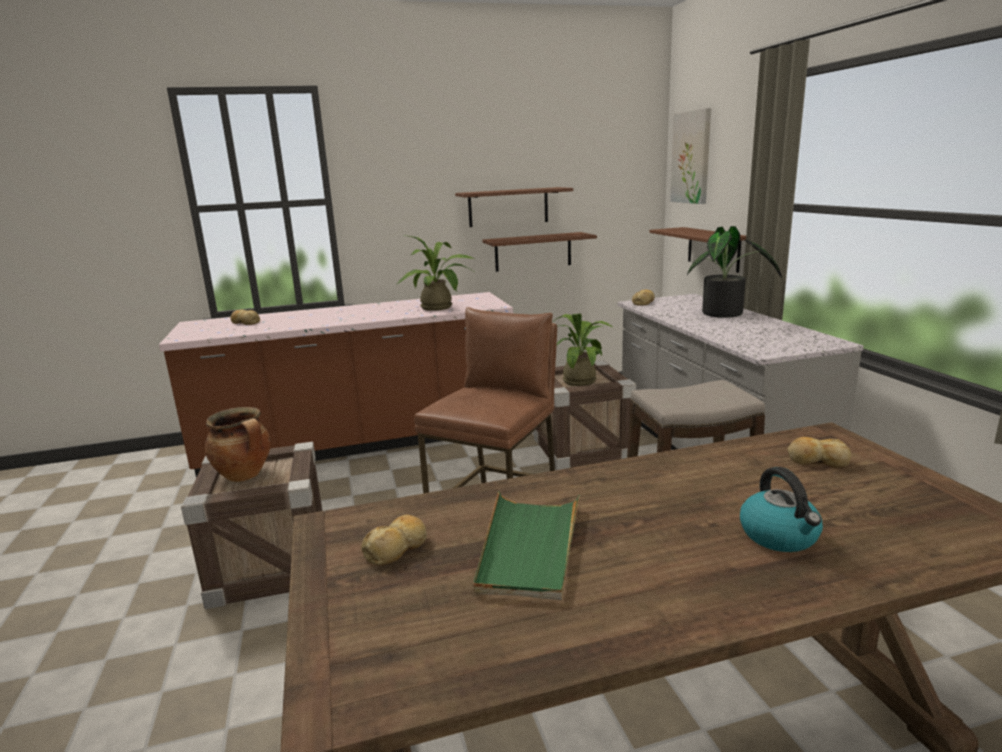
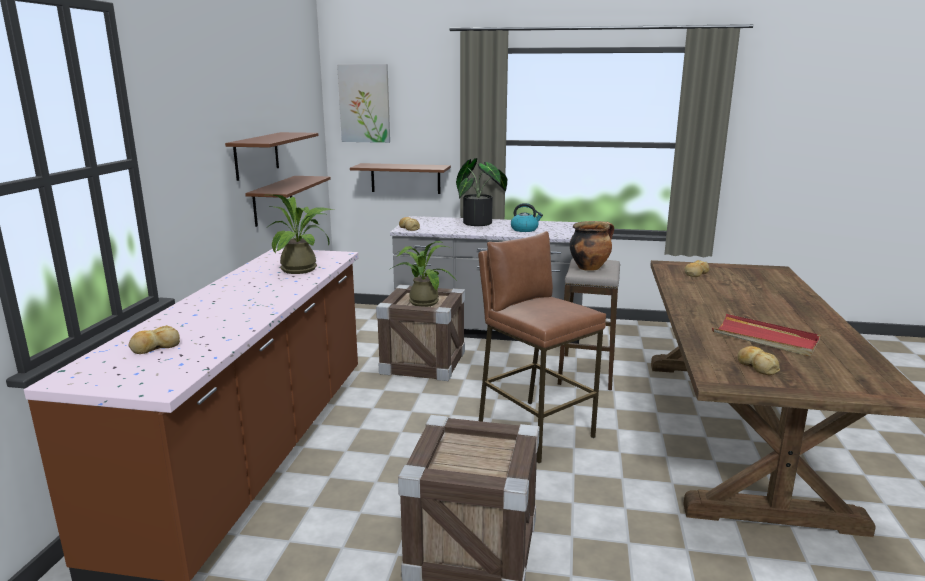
camera: 65 degrees left, 0 degrees up
(245, 475) = (465, 460): cooking pot -> cooking pot (589, 267)
(529, 547) = (765, 338): green tray -> red tray
(780, 536) = (768, 297): kettle -> kettle (525, 229)

